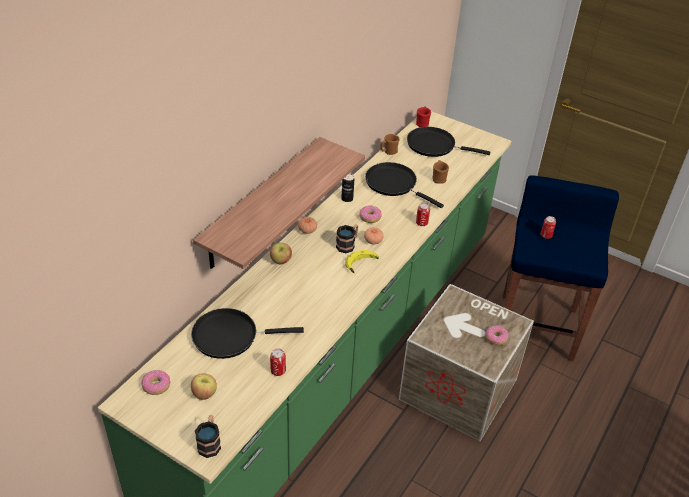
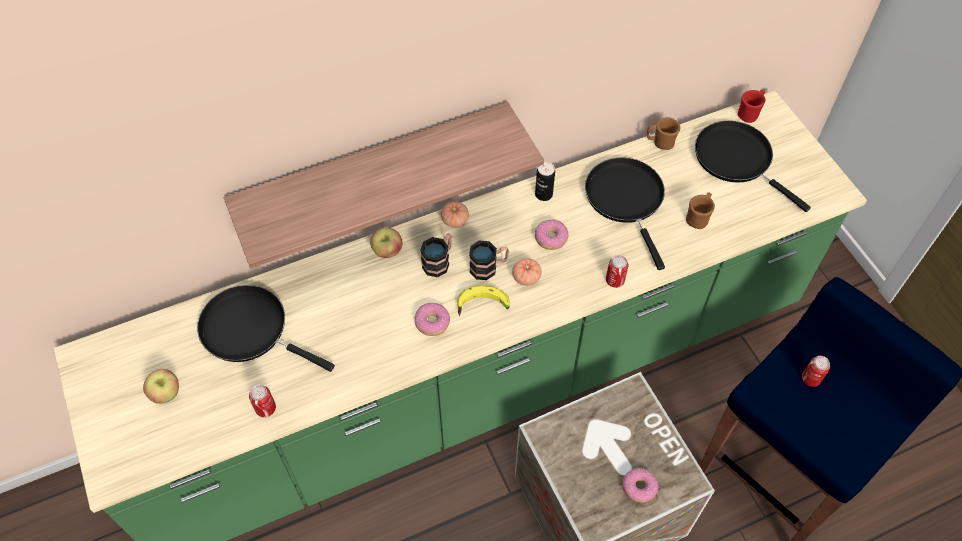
camera: 35 degrees right, 15 degrees up
(156, 385) = (127, 354): donut -> donut (432, 322)
(210, 442) = (124, 461): mug -> mug (439, 261)

